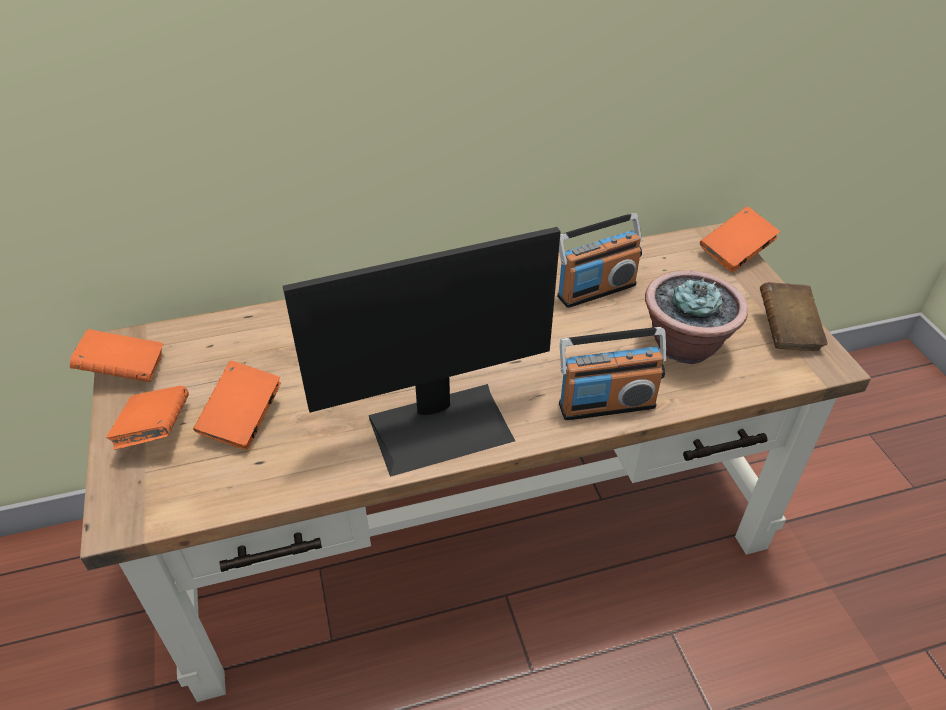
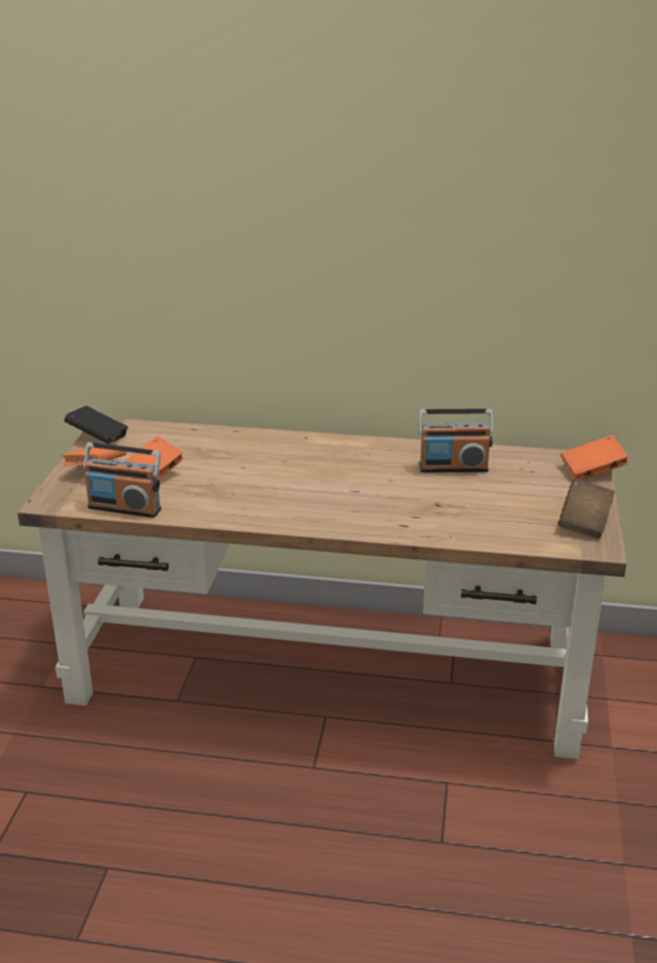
camera: 25 degrees right, 15 degrees down
(124, 371) = (98, 438): orange book -> black book
(441, 426) = (273, 509): monitor -> none
(606, 404) = (399, 526): radio -> radio (125, 508)
(684, 346) = (491, 511): potted plant -> none

